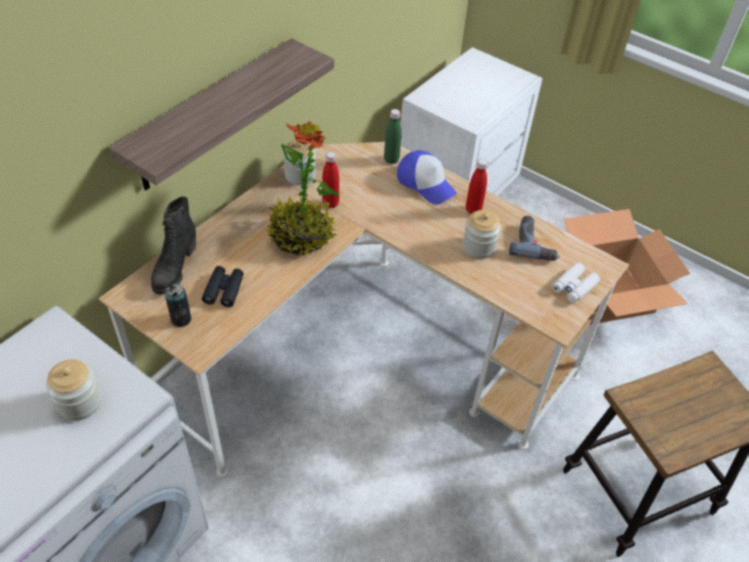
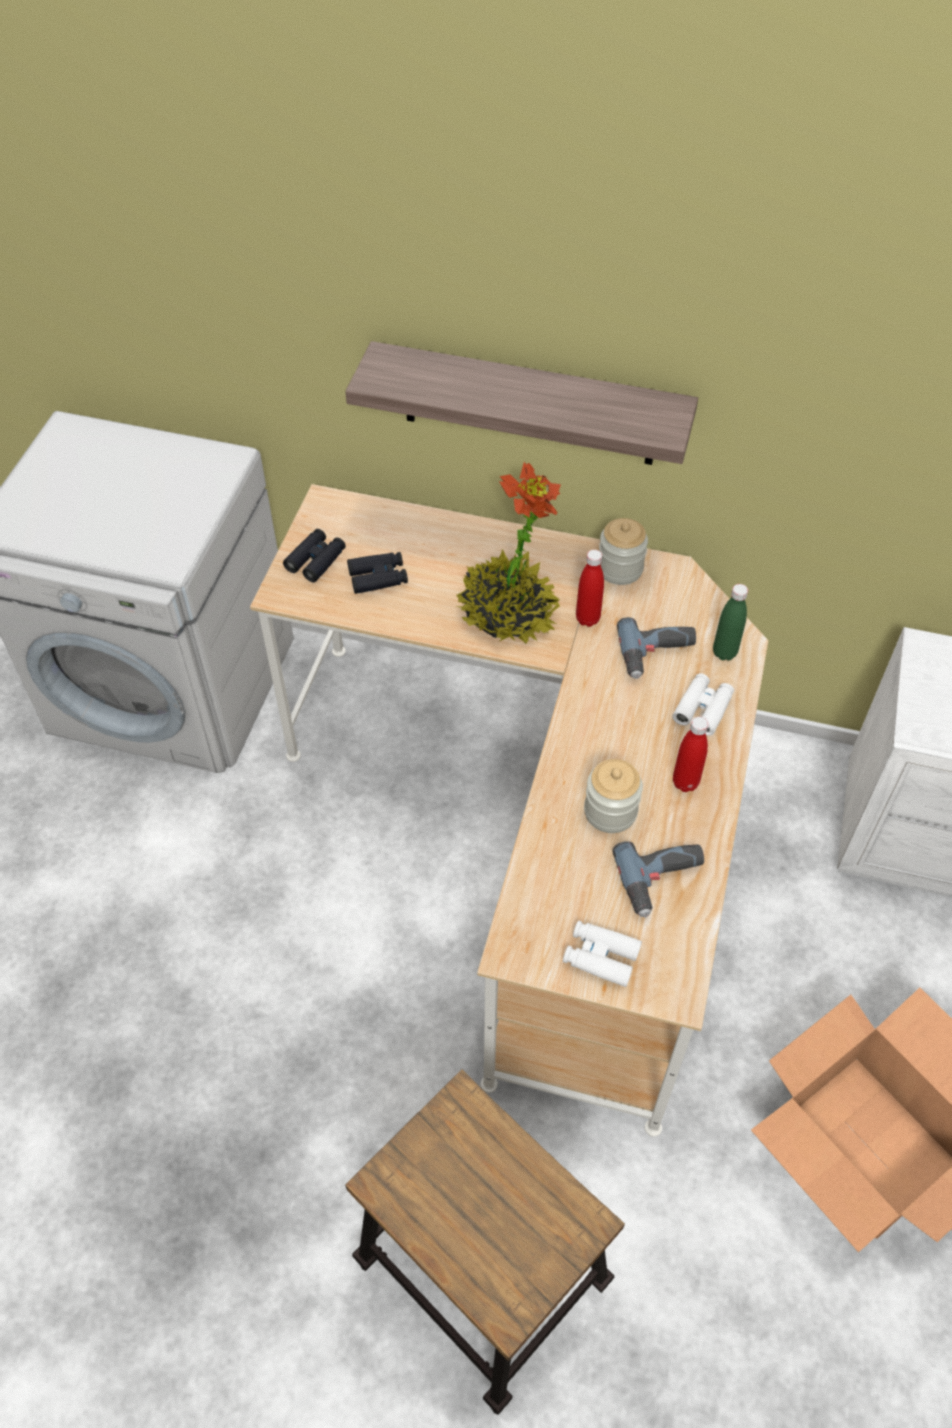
camera: 70 degrees right, 5 degrees up
(80, 402) = (144, 522): jar -> none
(175, 269) = (386, 523): black boot -> none
(181, 319) = (316, 560): can -> black binoculars
(376, 185) = (657, 654): none -> power drill
(426, 183) = (703, 708): cap -> white binoculars

